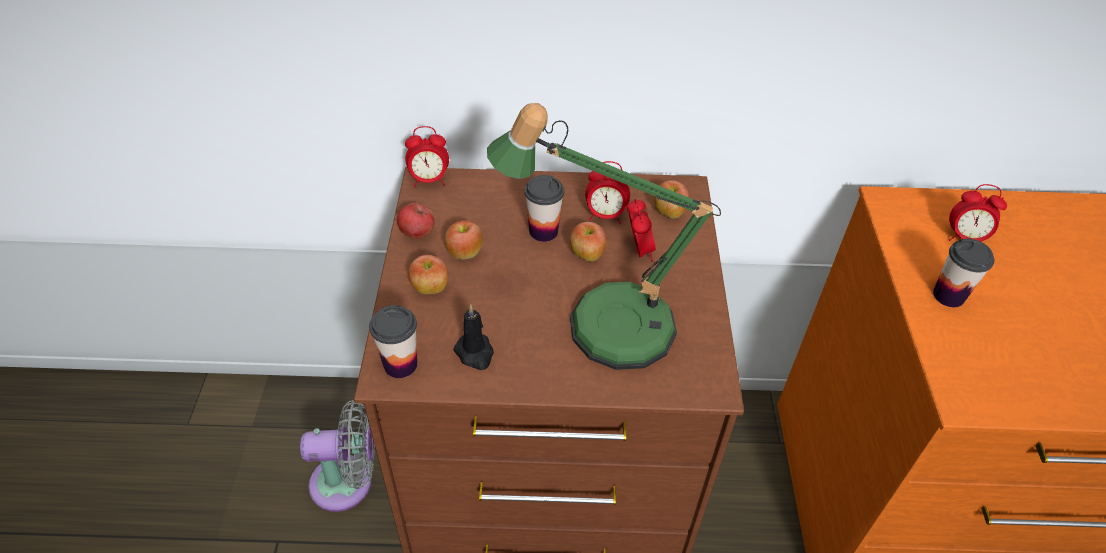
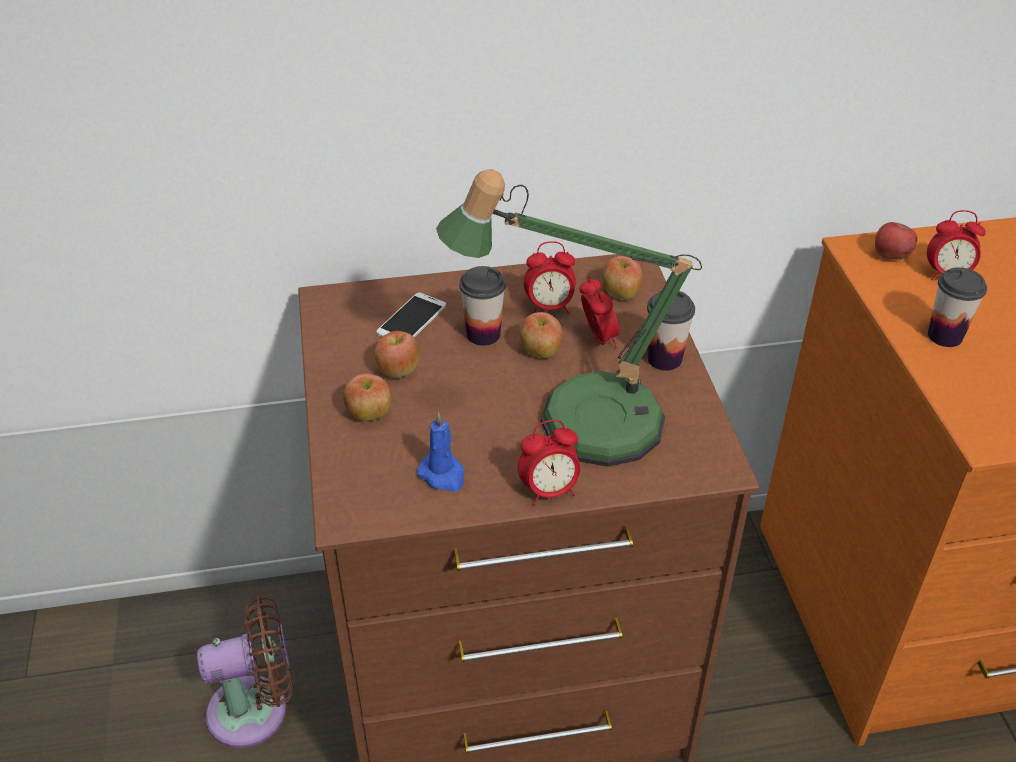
camera: 10 degrees left, 5 degrees down
(348, 483) = (256, 710): grey fan -> brown fan
(400, 364) = (359, 500): cup -> cup (664, 359)
(417, 233) = (336, 358): apple -> apple (891, 256)
(429, 180) = (332, 298): alarm clock -> alarm clock (549, 491)
(475, 353) = (443, 475): black candle -> blue candle
(488, 209) = (411, 319): none -> phone

